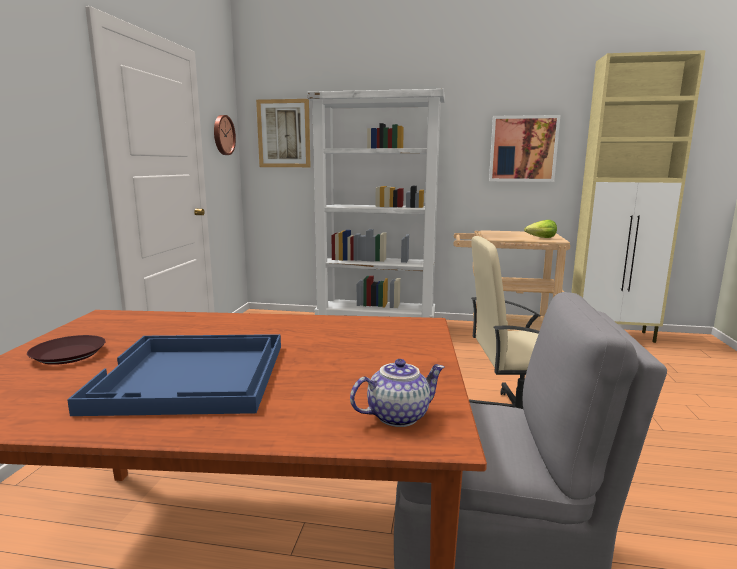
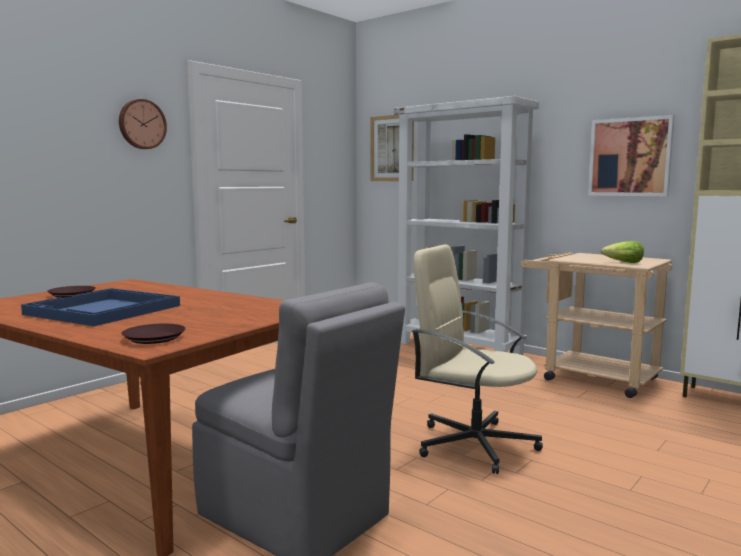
camera: 30 degrees right, 5 degrees down
(222, 135) = (332, 151): wall clock -> wall clock (141, 124)
(398, 415) = (154, 338): teapot -> brown plate

